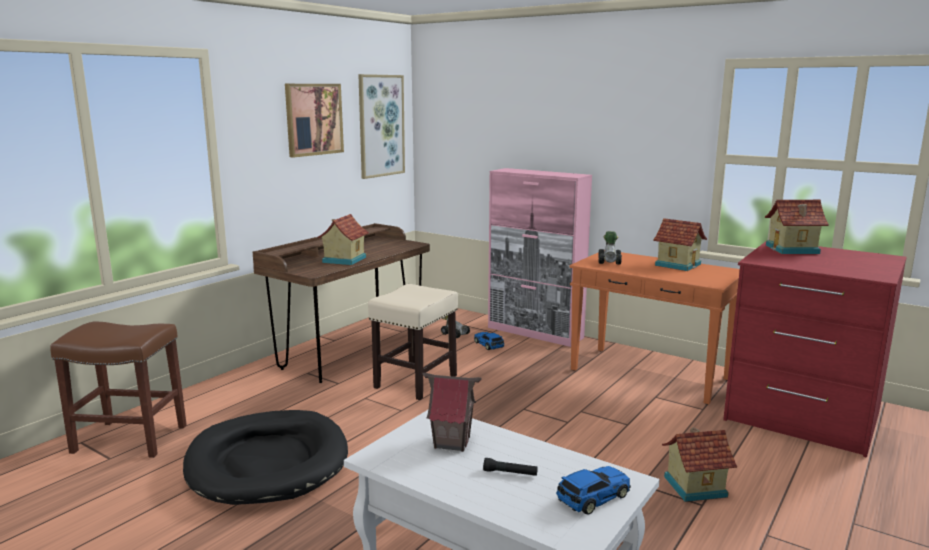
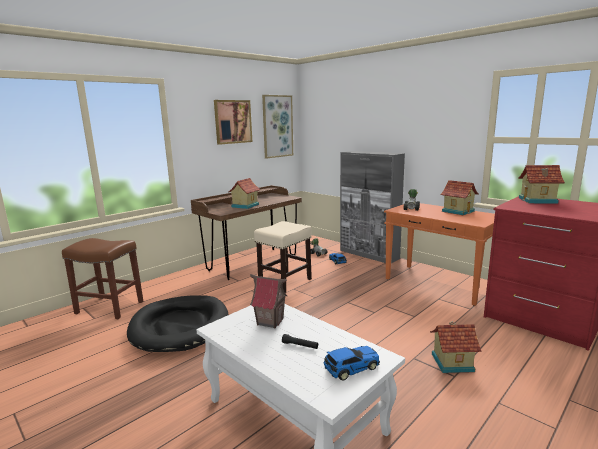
camera: 10 degrees right, 0 degrees up
(535, 333) = (369, 254): pink cabinet -> grey cabinet

